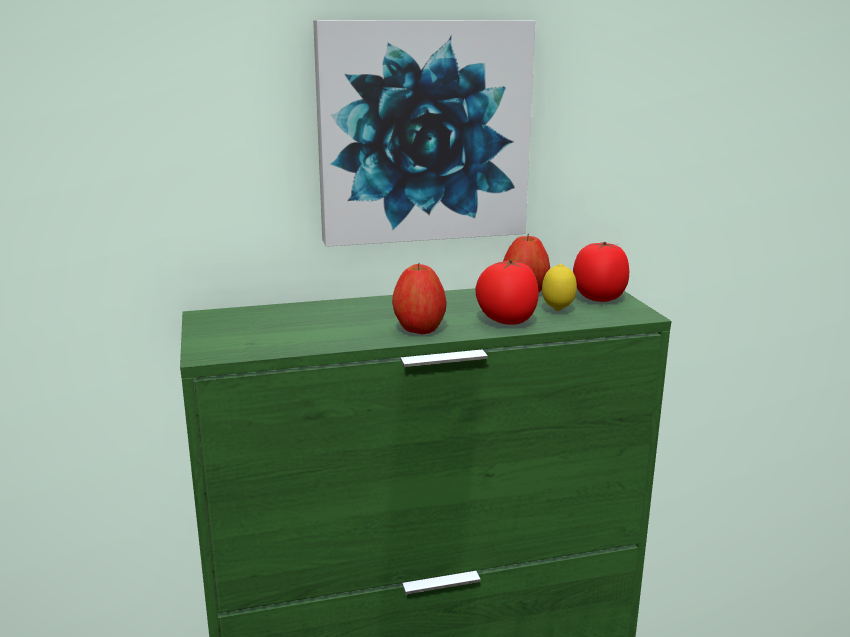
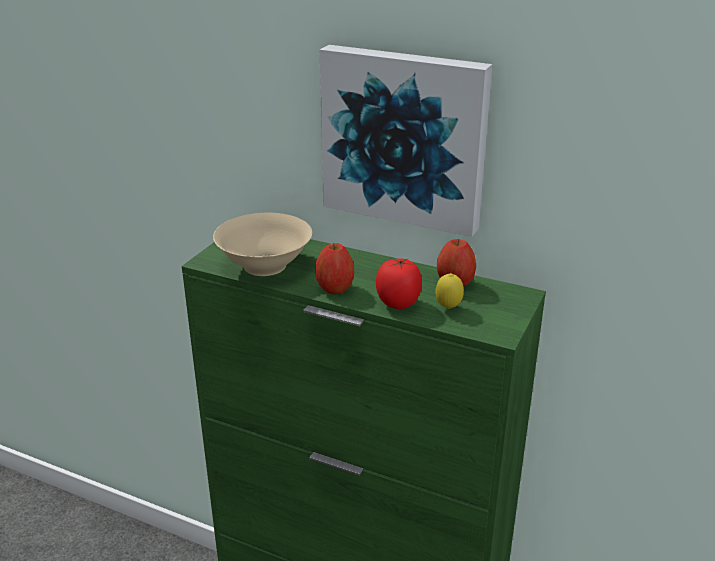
camera: 40 degrees right, 10 degrees up
(296, 336) = (264, 266): none -> beige bowl
(599, 298) = (499, 309): tomato -> none

